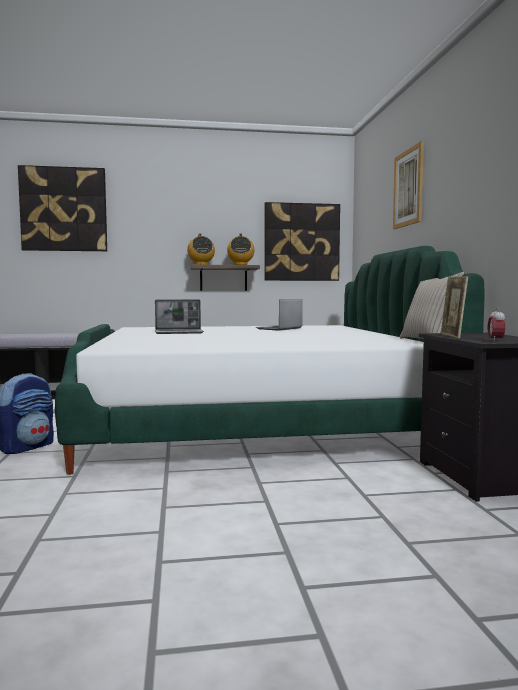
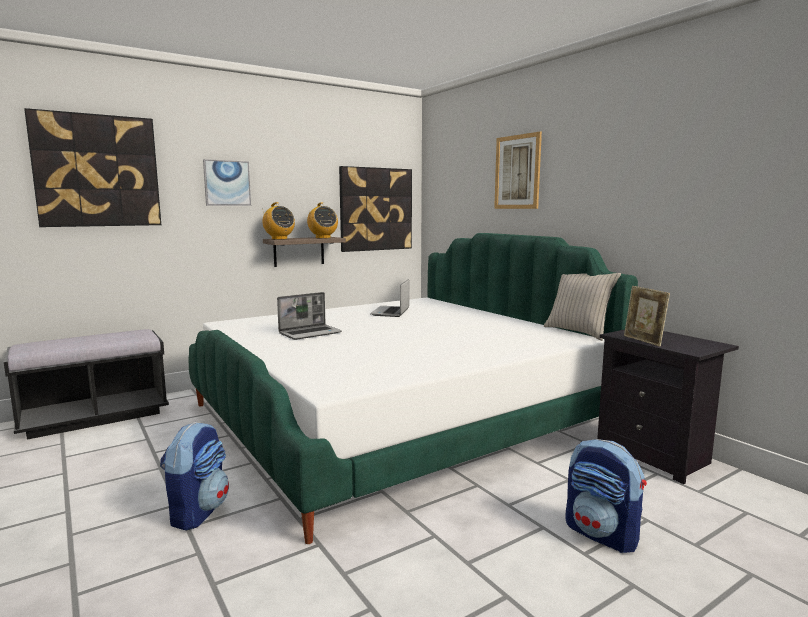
camera: 25 degrees left, 5 degrees up
(162, 218) = (227, 183): none -> picture
(316, 516) = (602, 534): none -> backpack
(495, 340) = (693, 348): alarm clock -> none

